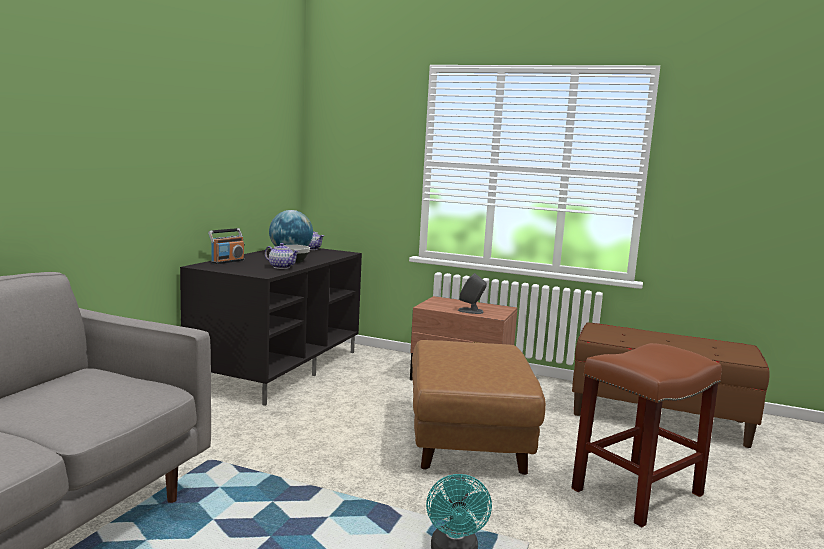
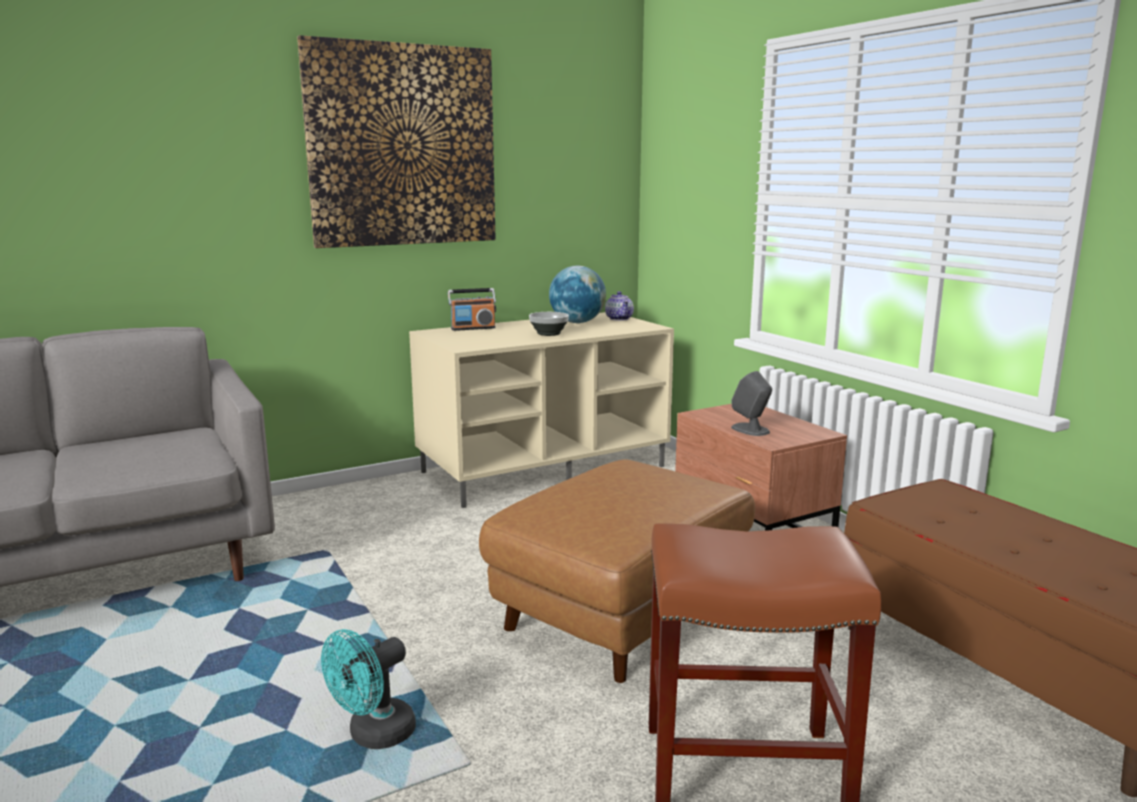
camera: 40 degrees right, 5 degrees up
(178, 110) = (403, 146): none -> picture
(278, 368) = (544, 468): black tv stand -> beige tv stand
(281, 267) = (512, 340): teapot -> none

